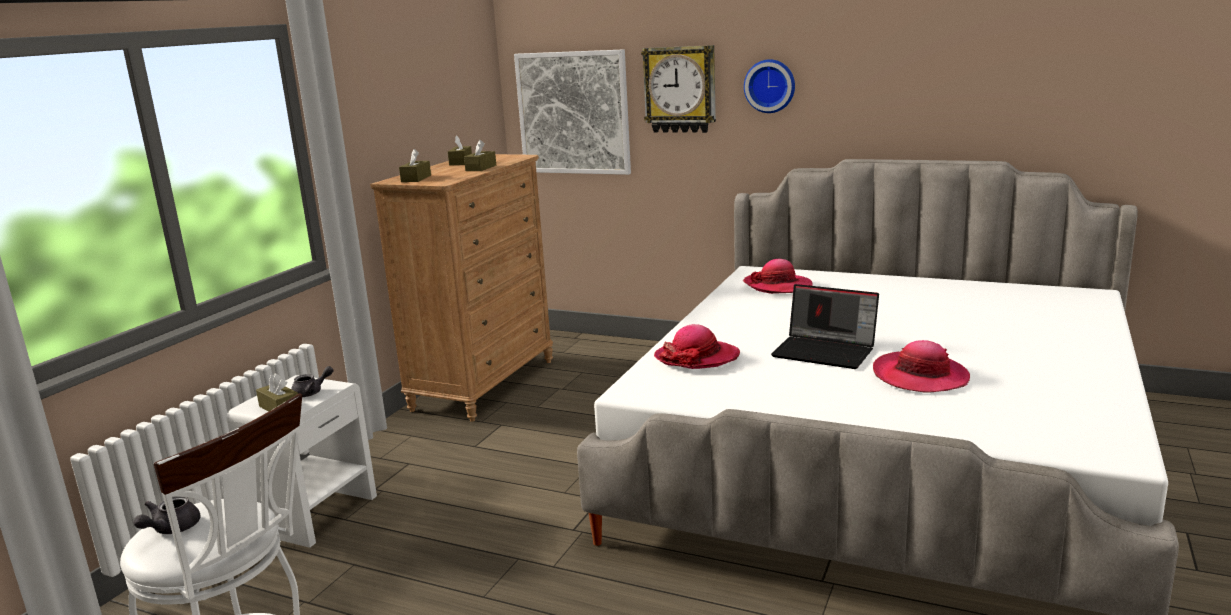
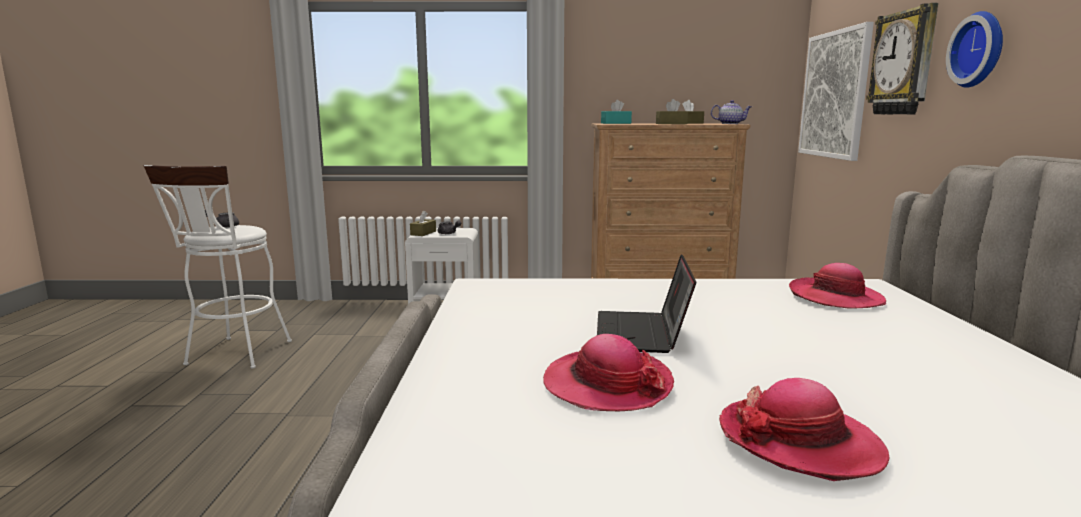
camera: 65 degrees right, 5 degrees down
(416, 178) = (616, 123): brown tissue box -> turquoise tissue box
(513, 156) = (730, 124): none -> teapot
(697, 357) = (571, 292): hat -> hat (799, 442)

